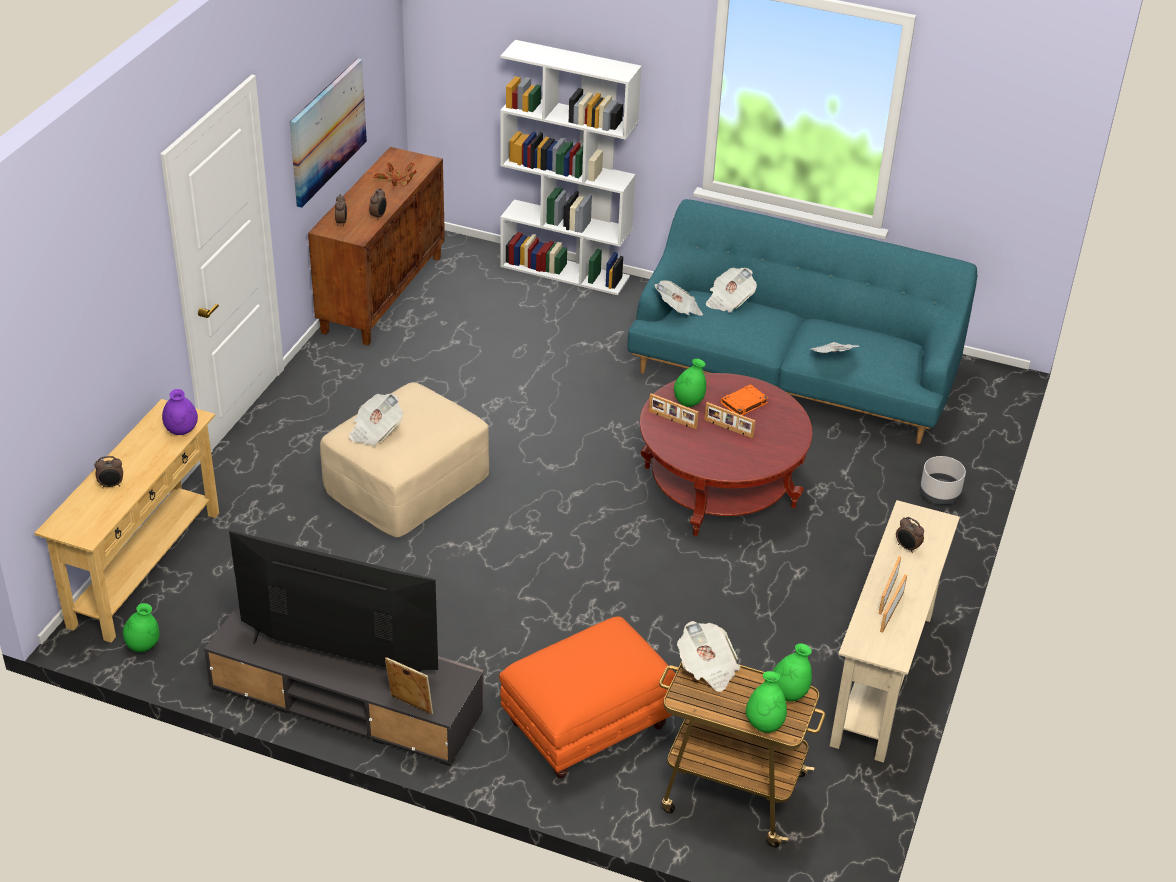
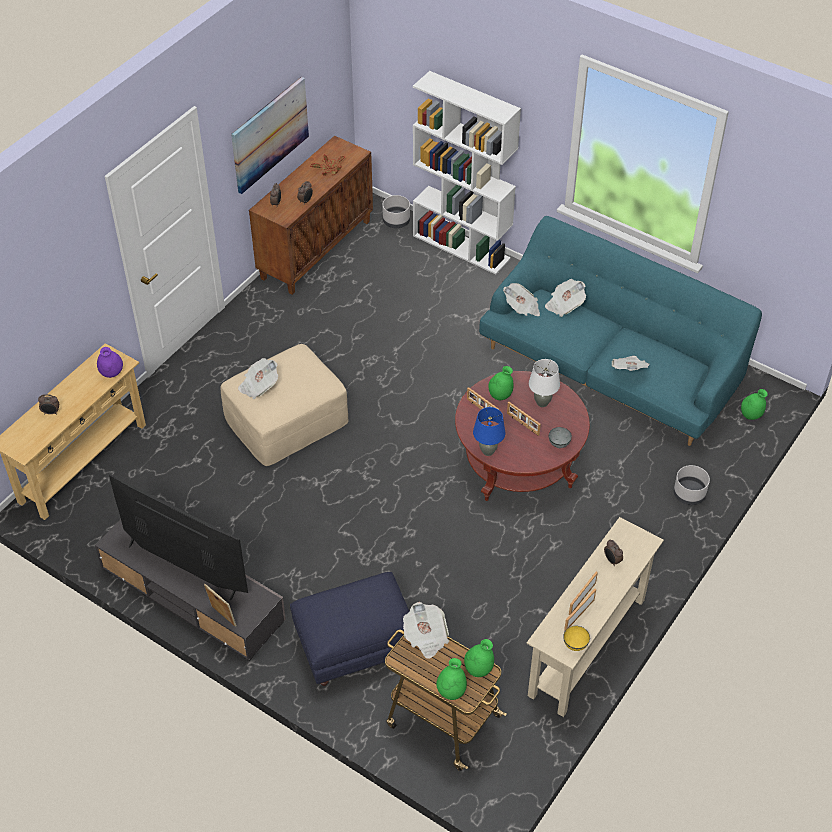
camera: 15 degrees right, 10 degrees up
(143, 646) = (65, 526): green vase -> green vase (751, 415)
(474, 253) = (396, 221): none -> grey planter
(586, 727) = (354, 647): orange ottoman -> blue ottoman
(696, 463) = (487, 451): none -> blue table lamp
(743, 403) = (542, 403): orange book -> white table lamp
(781, 443) = (559, 444): none -> grey bowl
(900, 646) = (575, 645): none -> yellow bowl

